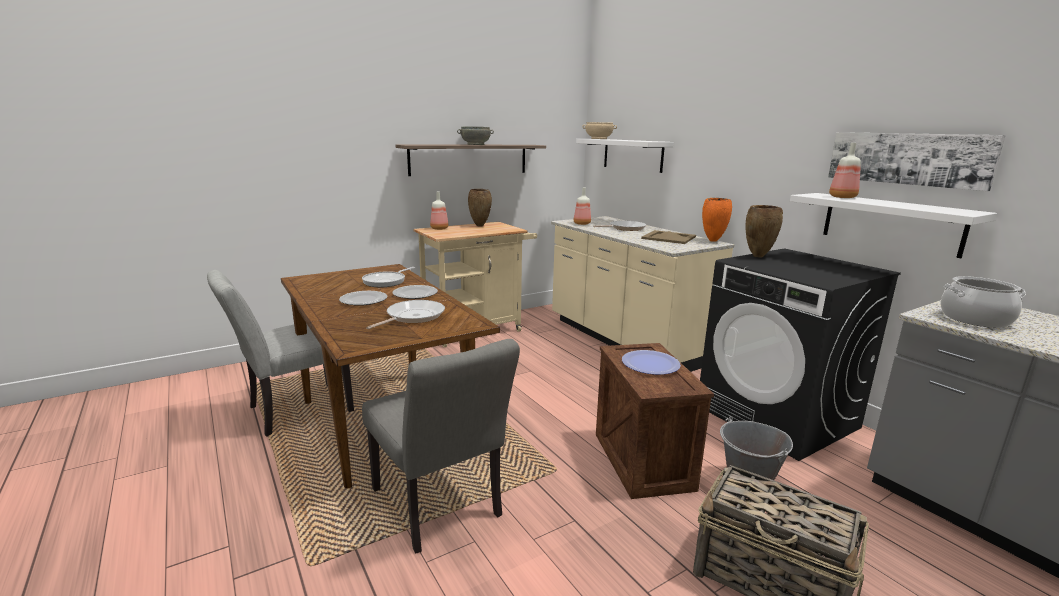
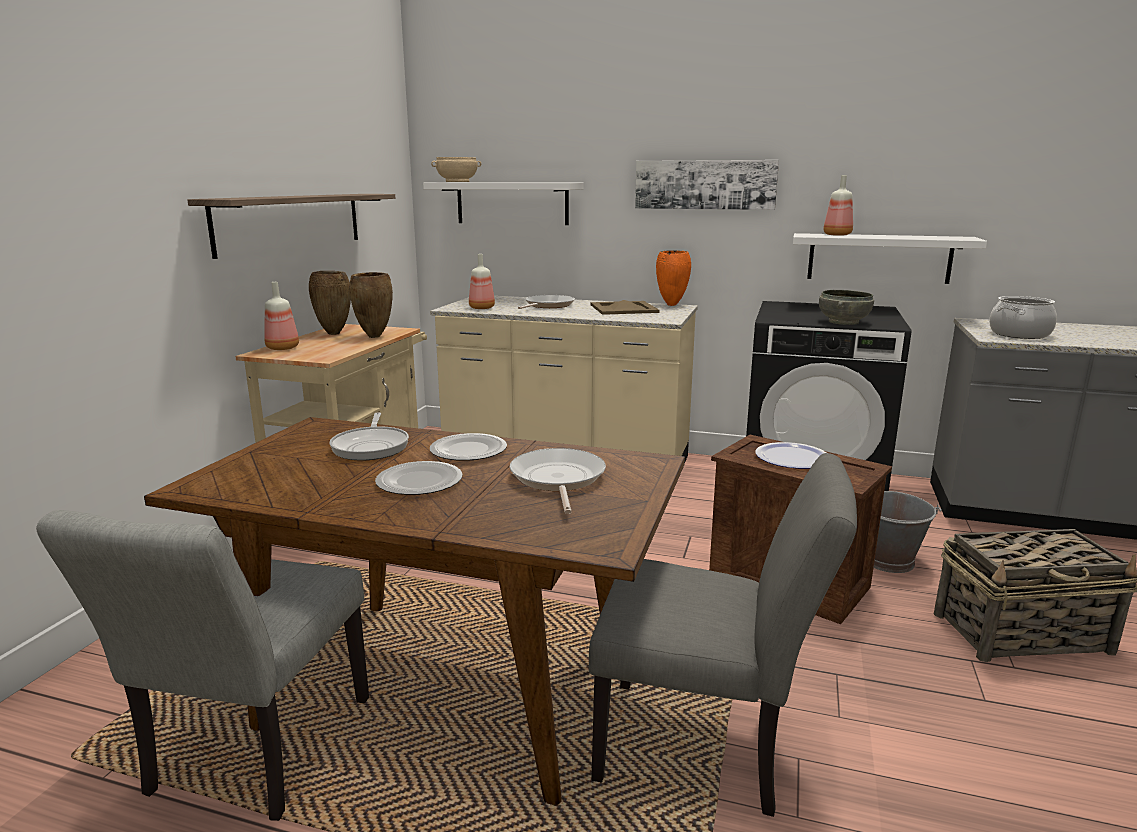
camera: 40 degrees left, 0 degrees up
(475, 144) = (308, 195): grey bowl -> grey bowl (842, 322)
(757, 256) = (774, 312): brown vase -> brown vase (374, 337)
(907, 158) = (889, 190): picture -> picture (705, 184)

